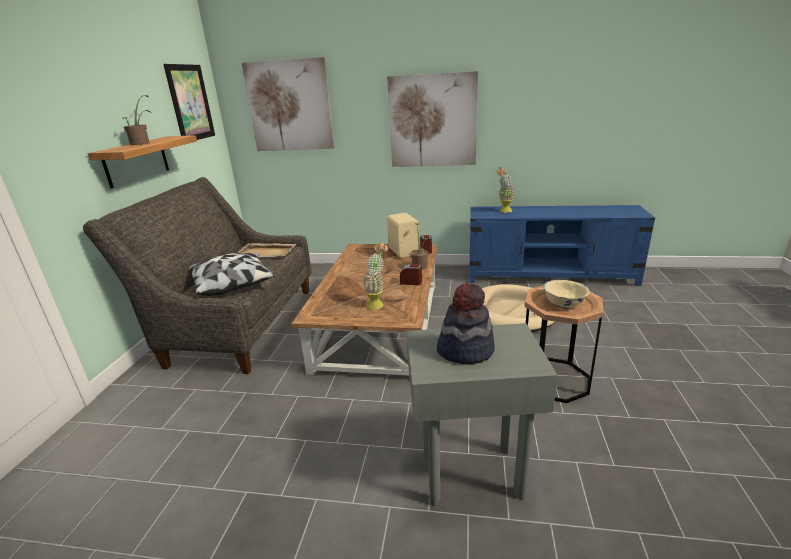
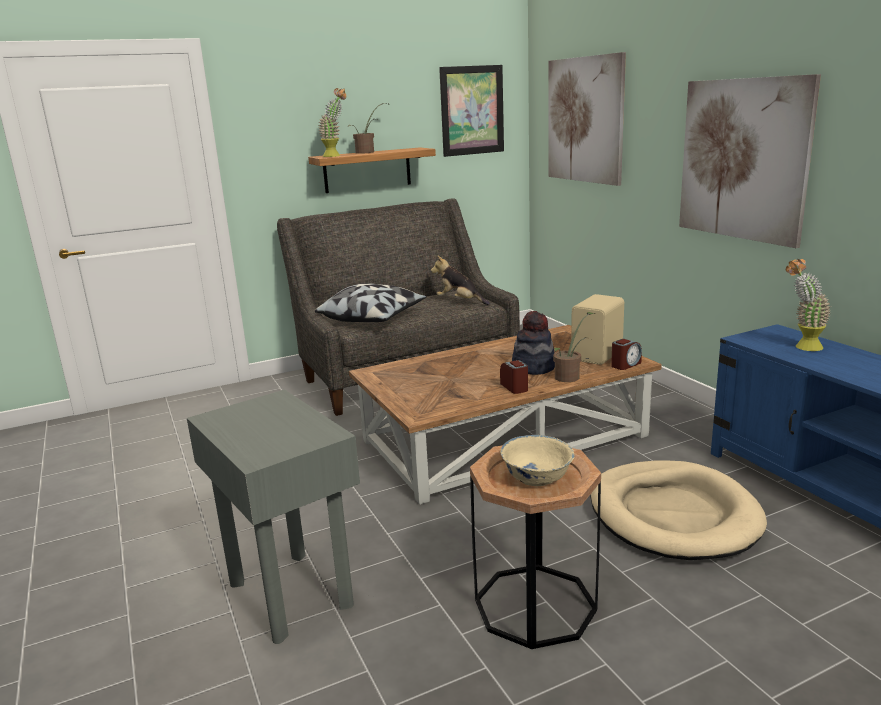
camera: 55 degrees right, 5 degrees down
(266, 252) = (460, 302): beige tray -> plush toy
(378, 303) = (436, 389): potted plant -> potted plant (336, 156)
(465, 350) = (264, 422): hat -> hat (533, 367)

